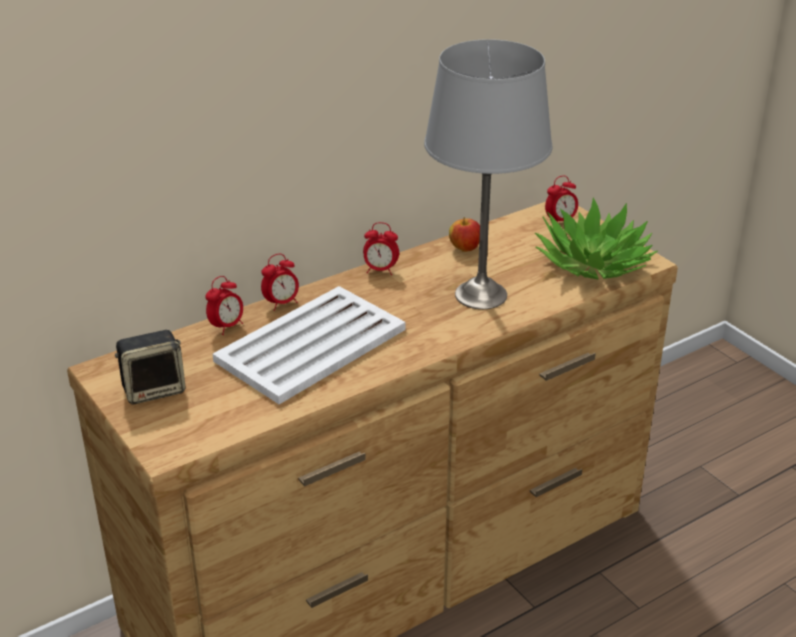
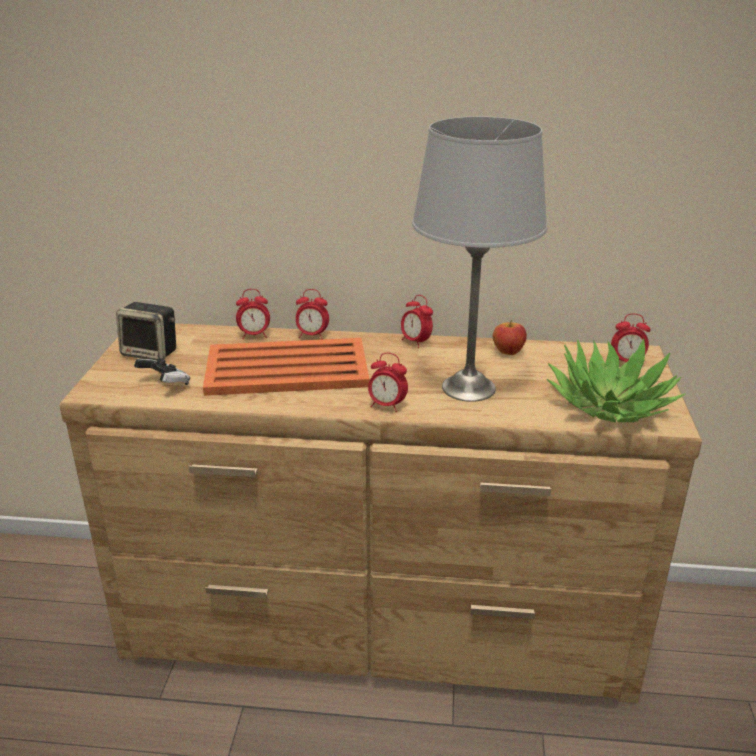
camera: 40 degrees right, 5 degrees down
(225, 411) = (165, 384): none -> game controller
(309, 346) = (285, 368): white tray -> orange tray
(443, 340) = (387, 406): none -> alarm clock

